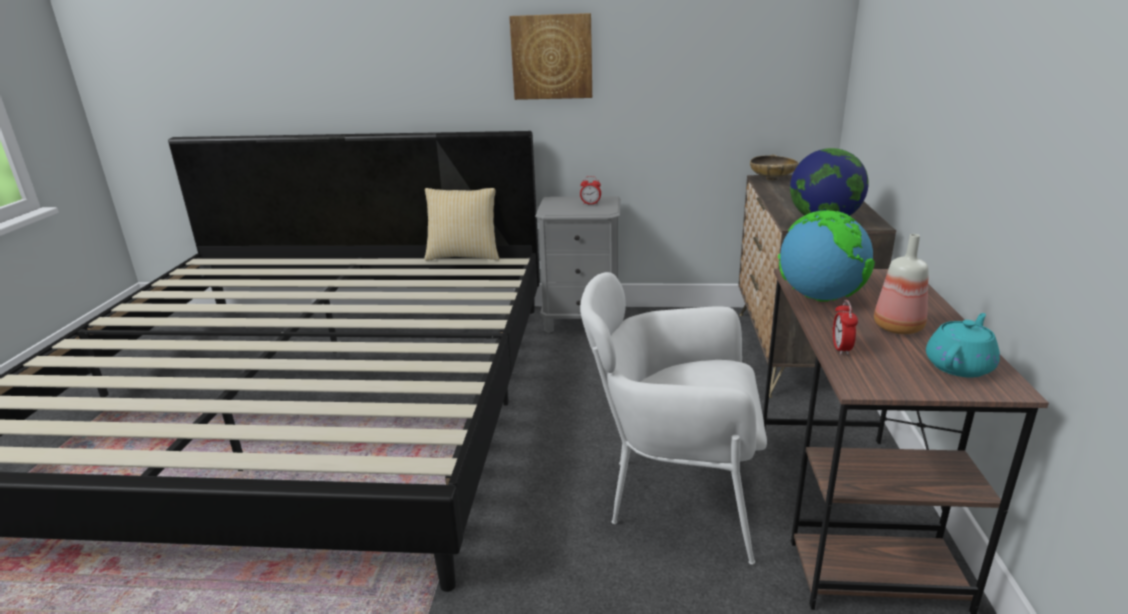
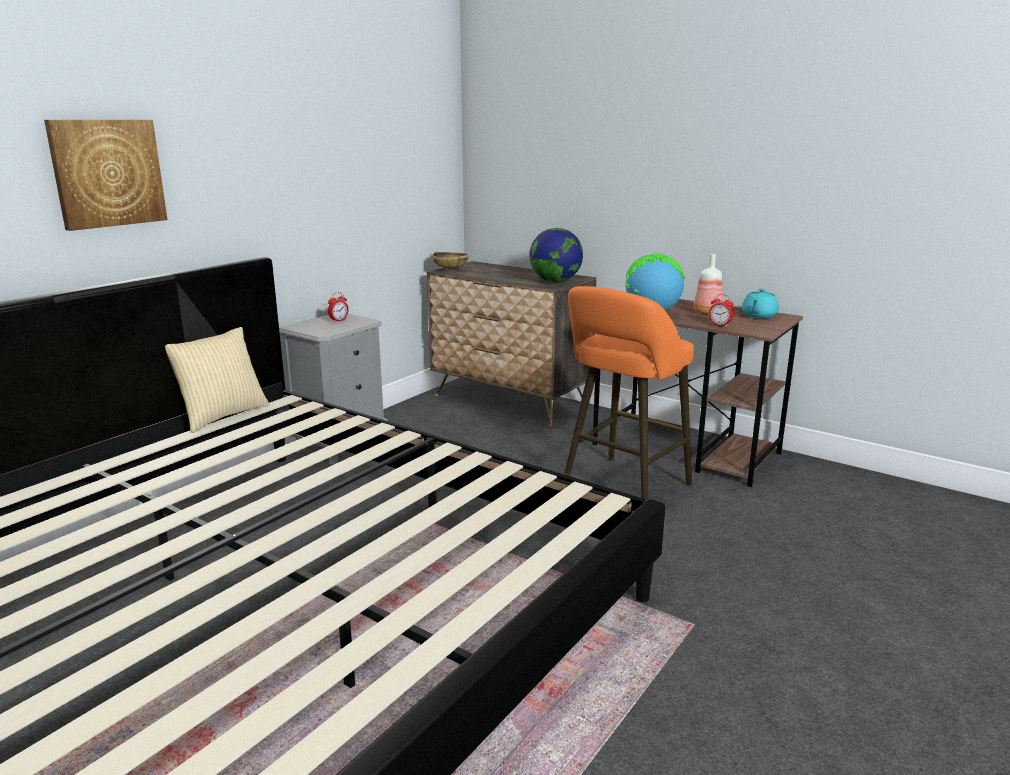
camera: 60 degrees left, 5 degrees down
(552, 57) = (271, 177): picture -> picture (107, 173)
(672, 496) = (622, 489): white armchair -> orange stool
(959, 366) = (758, 316): turquoise teapot -> turquoise teapot turned 135 degrees counterclockwise

